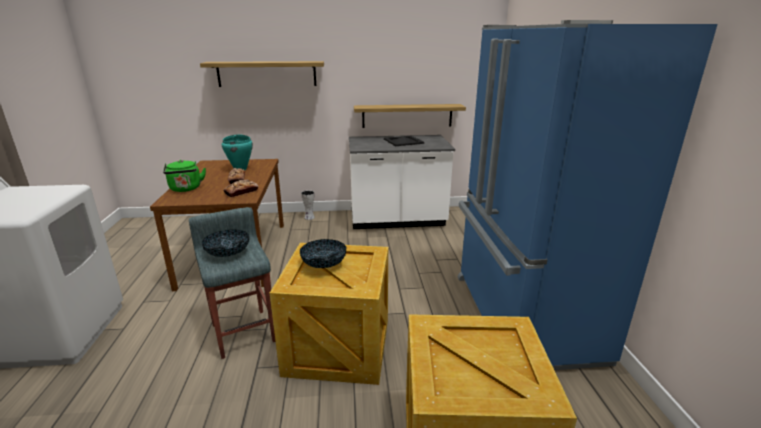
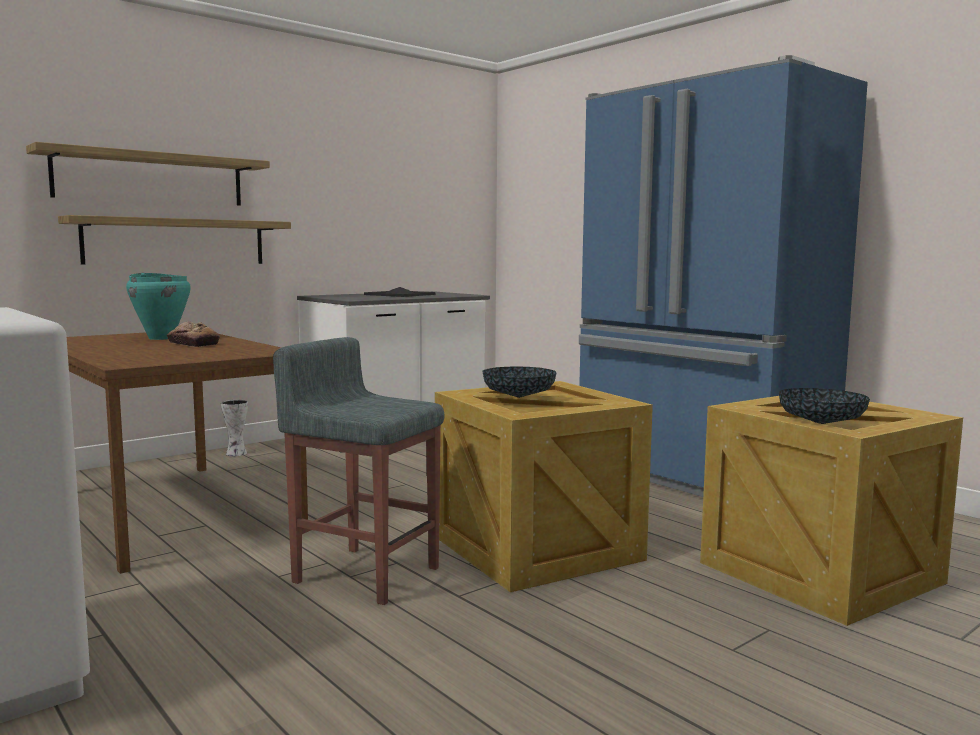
camera: 35 degrees left, 15 degrees down
(186, 189) = (119, 355): green kettle -> none
(228, 253) = (358, 405): bowl -> bowl (821, 424)
(241, 192) = (246, 349): bread -> none
(407, 115) = (382, 261): shelf -> shelf (176, 241)

